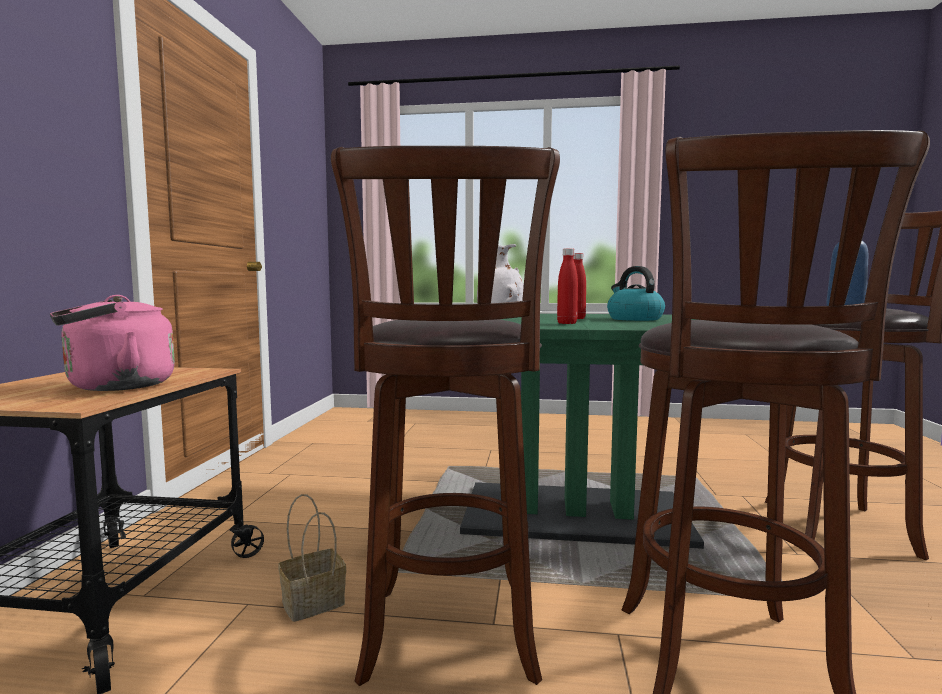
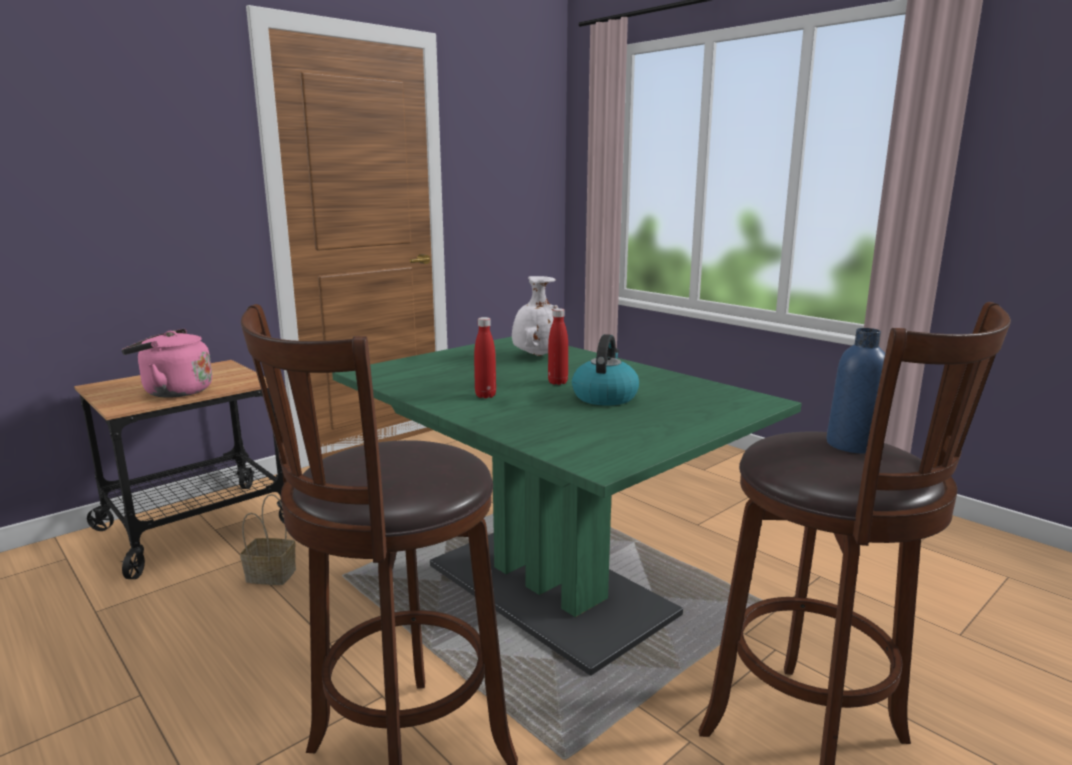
camera: 40 degrees right, 10 degrees up
(450, 640) = (291, 639): brown stool -> none

